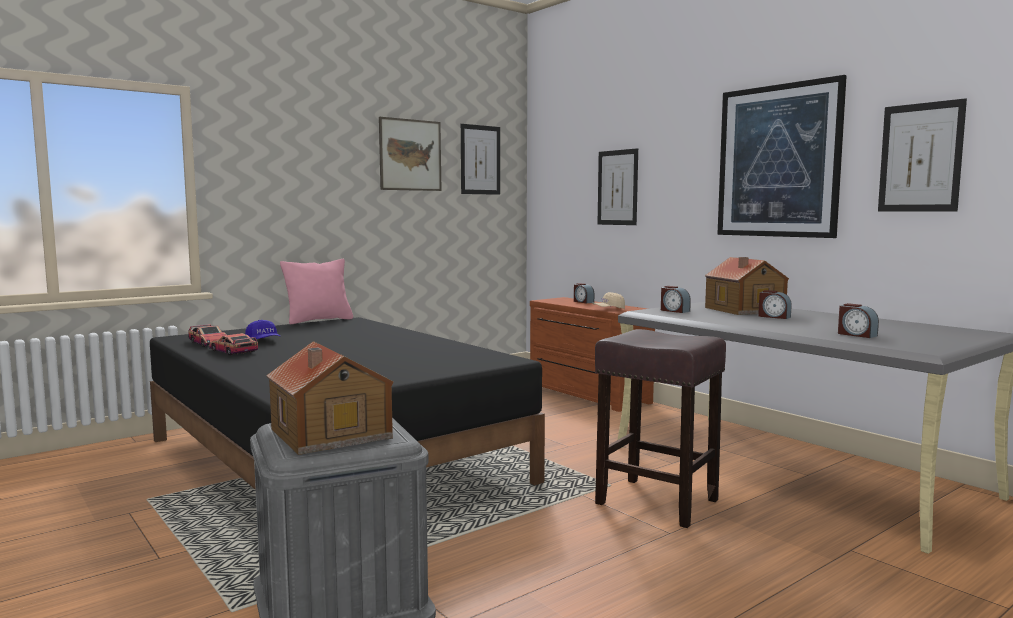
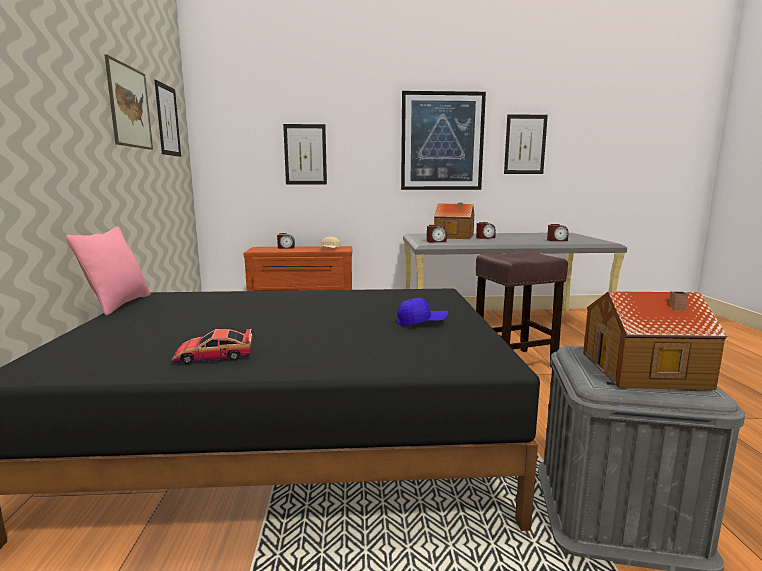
camera: 55 degrees left, 5 degrees up
(209, 343) = (123, 360): toy car -> none
(263, 341) = (182, 337): blue cap -> blue cap (421, 323)

